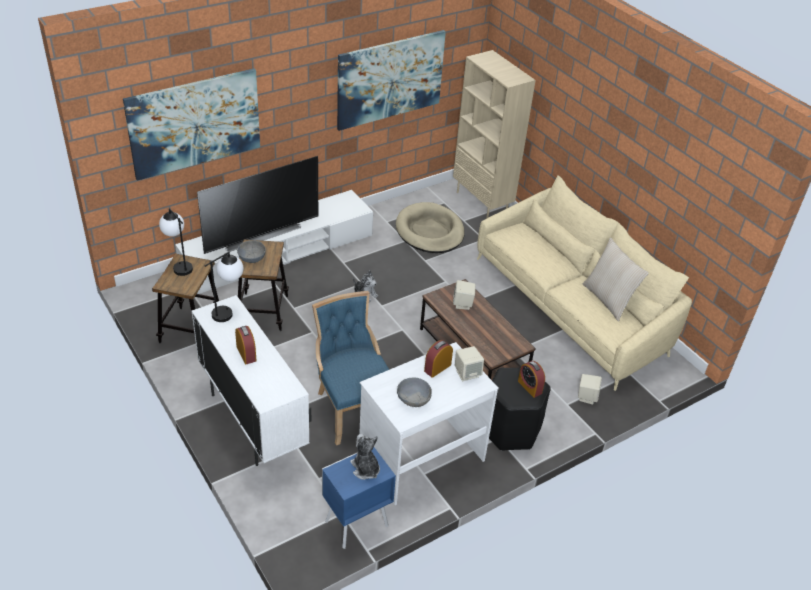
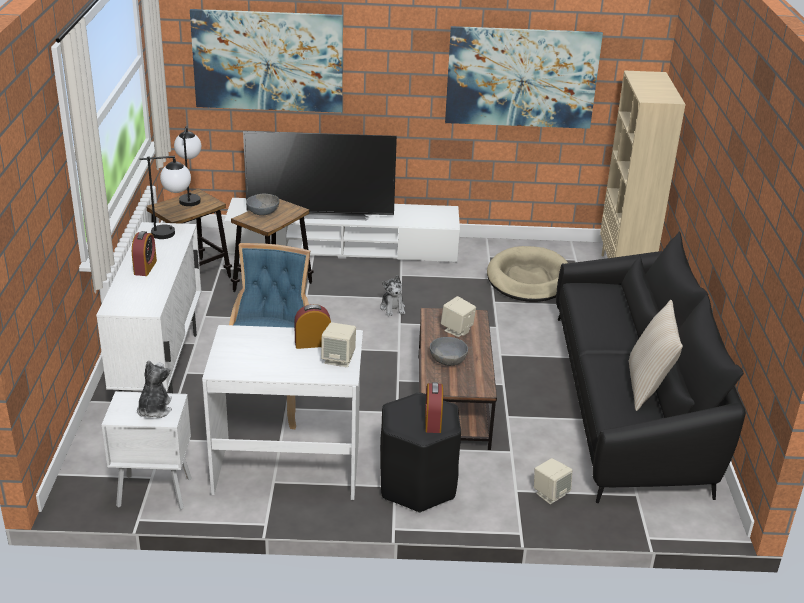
camera: 35 degrees right, 10 degrees down
(355, 524) = (153, 492): blue nightstand -> white nightstand
(414, 399) = (253, 358): grey bowl -> grey bowl (448, 360)
(571, 306) = (630, 402): beige sofa -> black sofa

